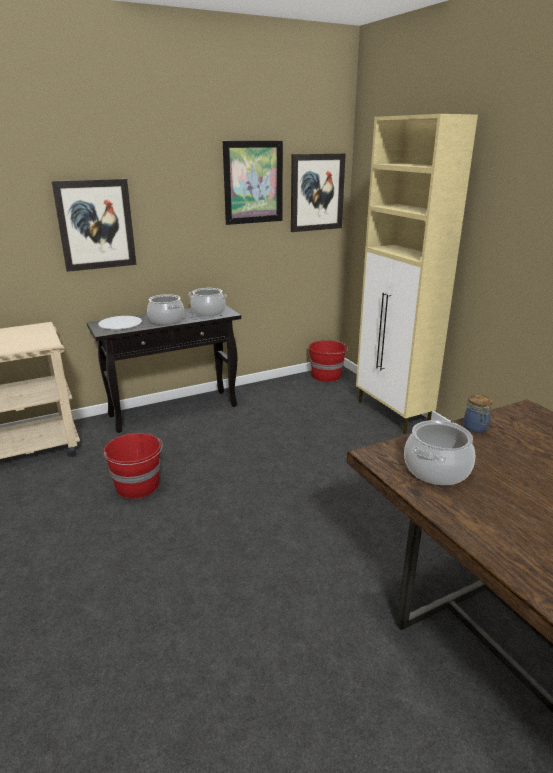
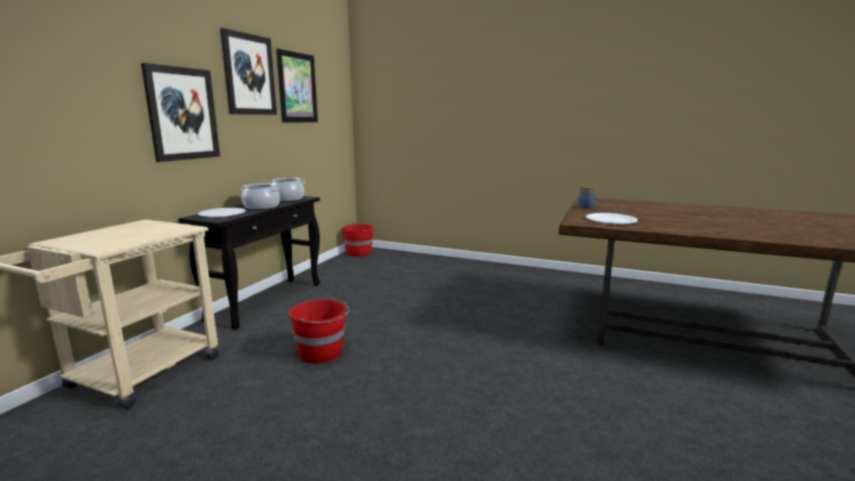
camera: 40 degrees left, 10 degrees down
(317, 192) = (335, 101): picture -> picture (249, 75)
(393, 414) = (436, 260): beige cabinet -> none
(436, 469) = (610, 220): cooking pot -> white plate

